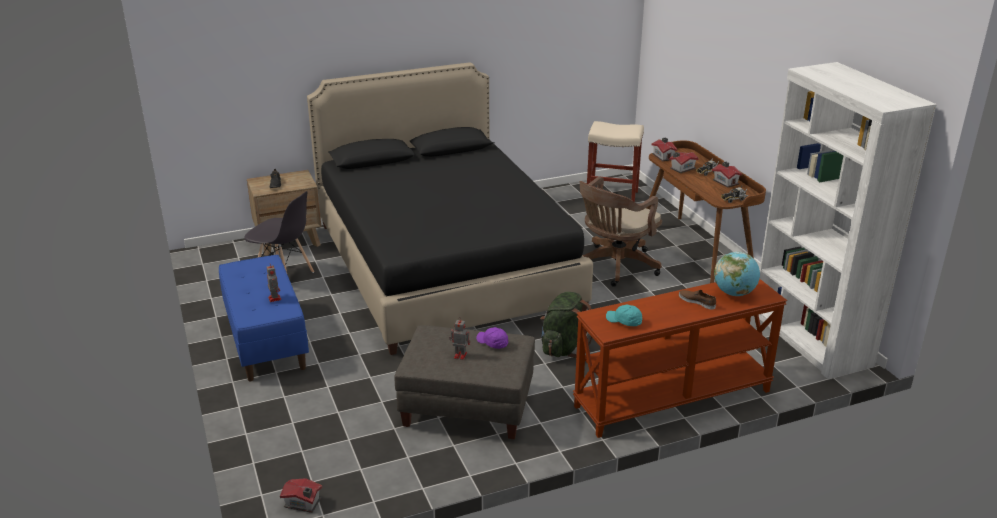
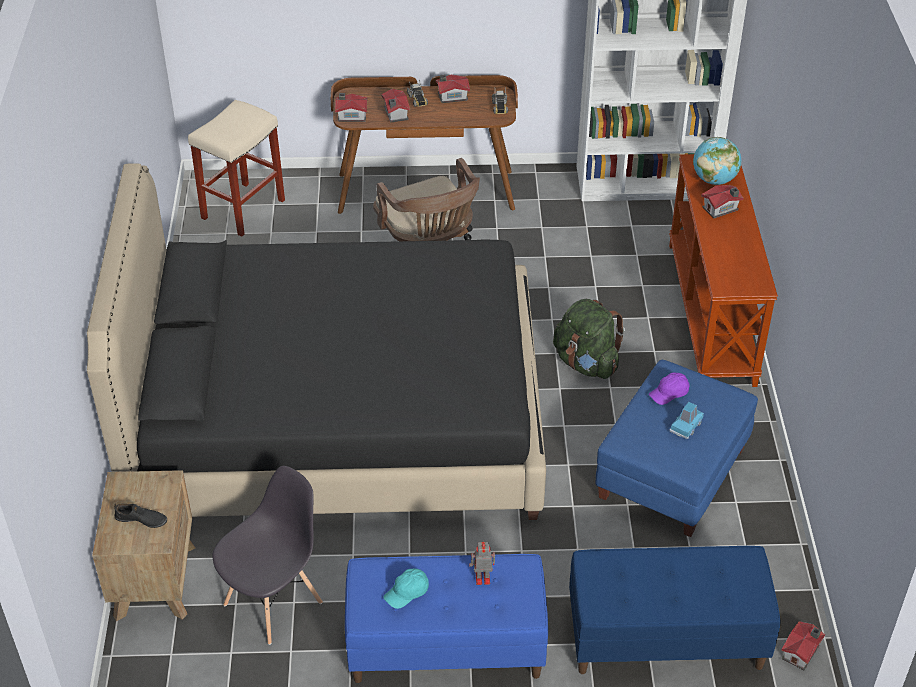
camera: 70 degrees left, 15 degrees up
(297, 430) = (665, 639): none -> blue bench
(459, 355) = (686, 426): toy robot -> blue toy car
(467, 407) = (672, 474): grey ottoman -> blue ottoman
(624, 321) = (742, 269): turquoise cap -> turquoise cap (407, 593)
(697, 301) = (721, 209): brown shoe -> toy house

